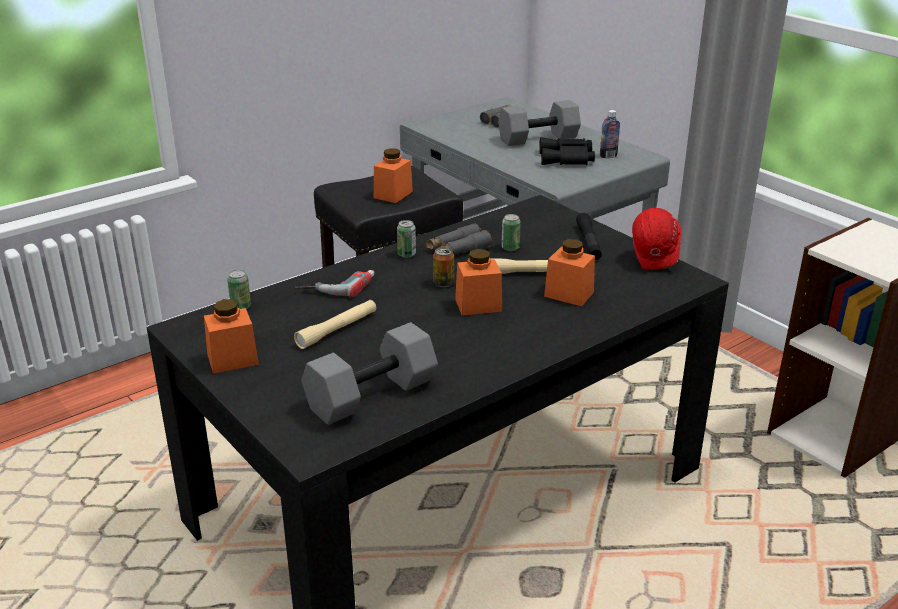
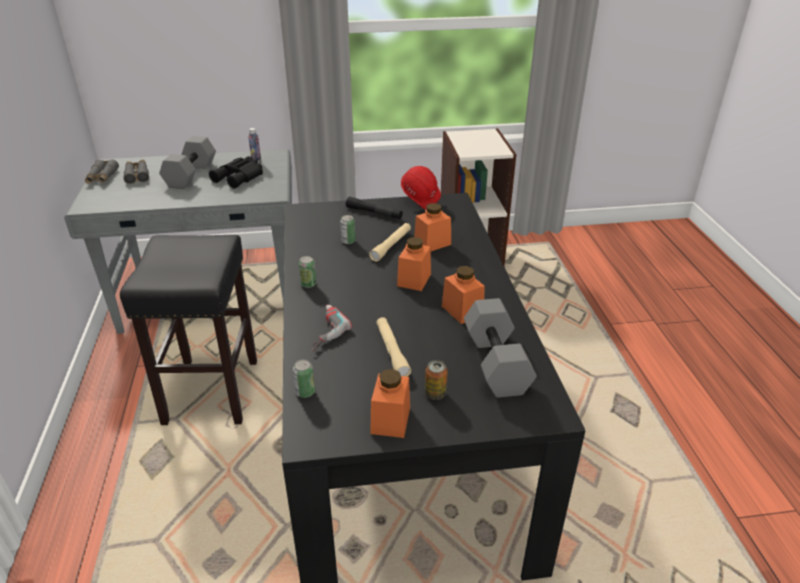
camera: 60 degrees left, 5 degrees up
(393, 194) = (194, 260): orange jar -> orange jar (462, 310)
(443, 283) = (370, 283): can -> can (435, 394)
(457, 249) = (326, 261): grey binoculars -> grey binoculars (102, 177)

